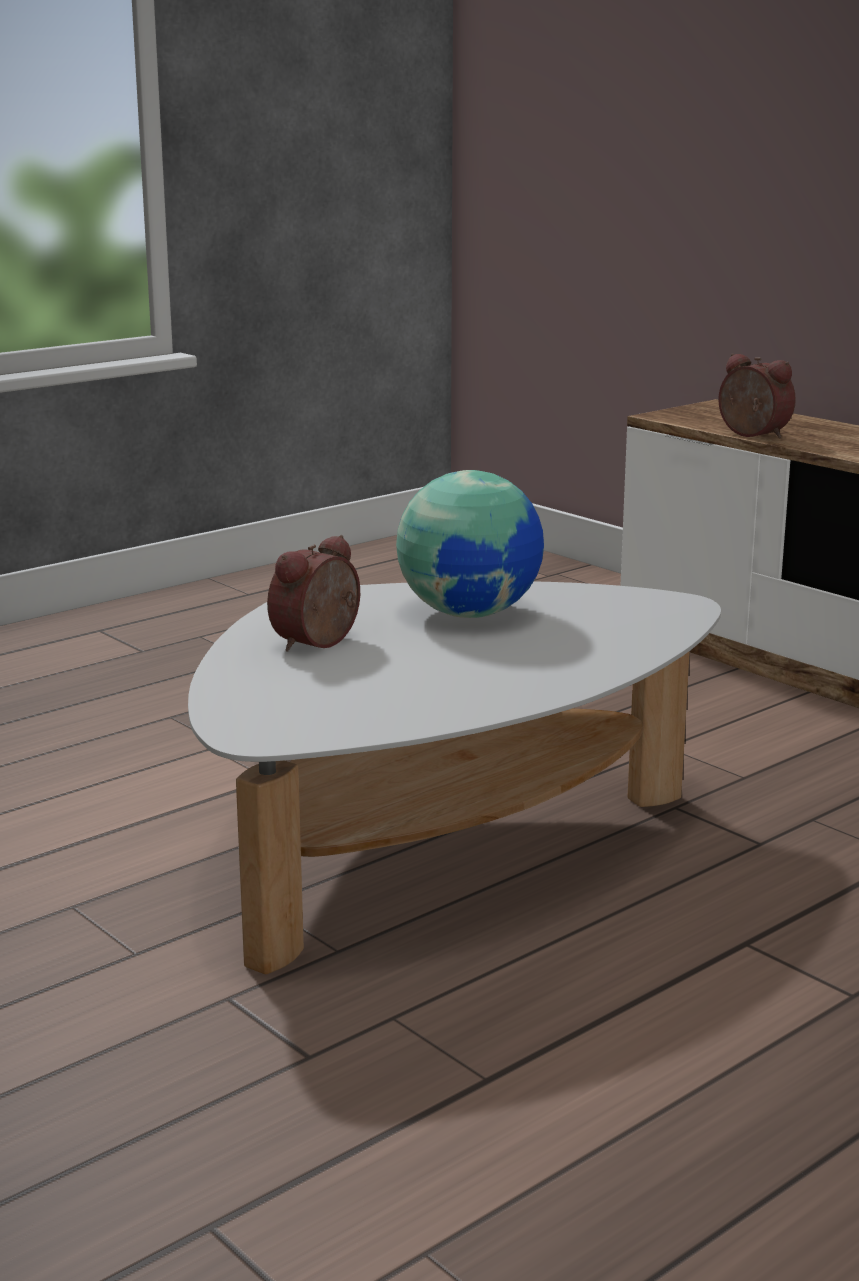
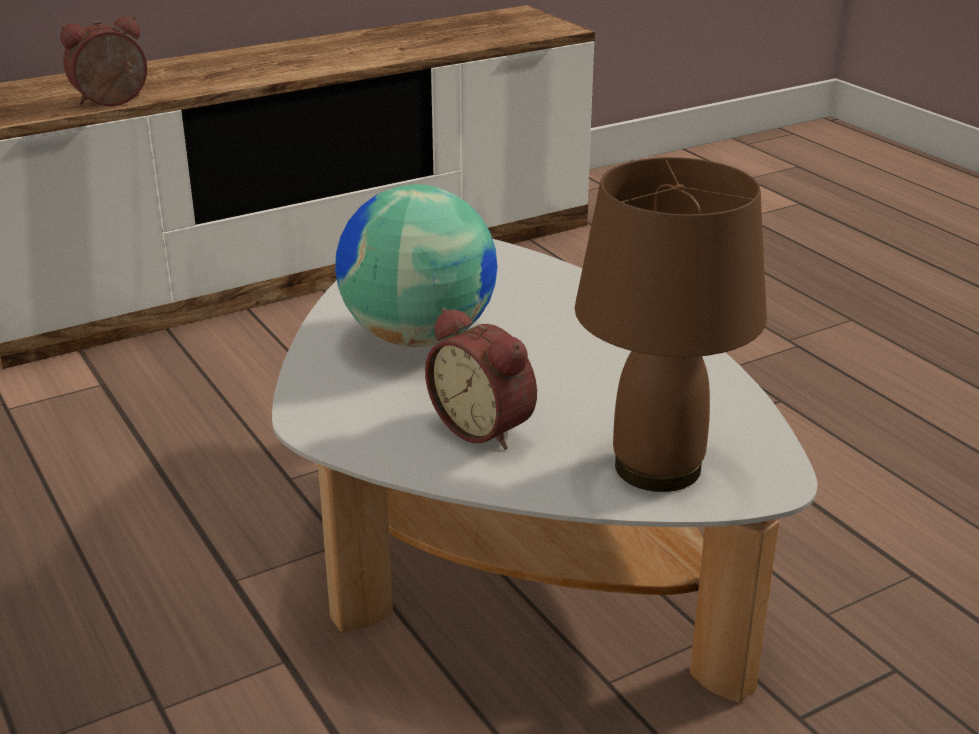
camera: 80 degrees left, 10 degrees up
(270, 698) = (656, 466): none -> brown table lamp

